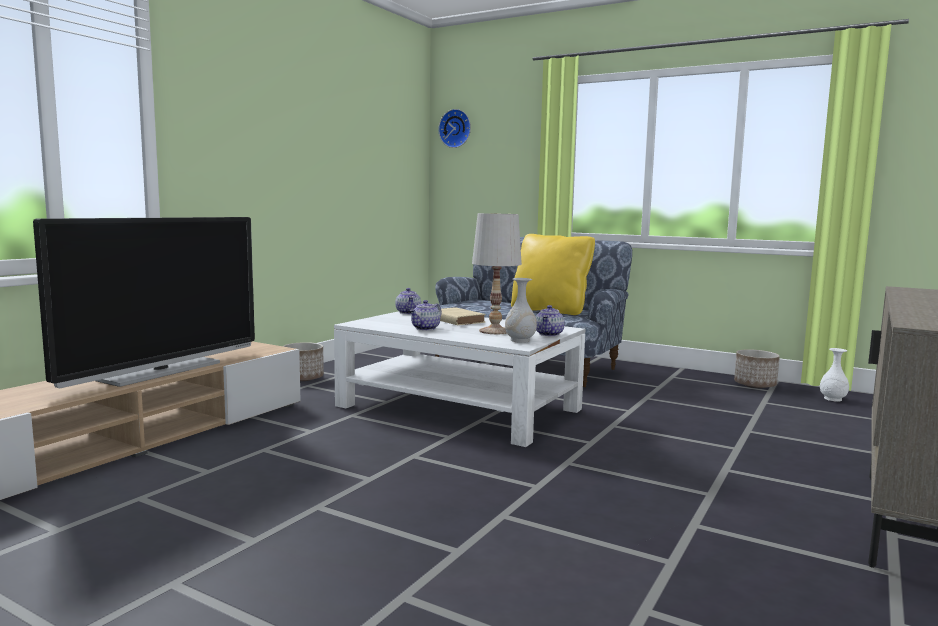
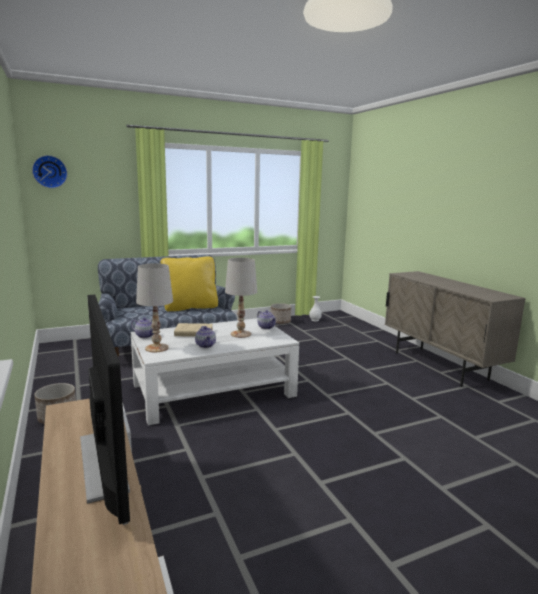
camera: 55 degrees left, 5 degrees up
(382, 320) = (157, 348): none -> white table lamp
(520, 340) = (273, 336): white vase -> none

